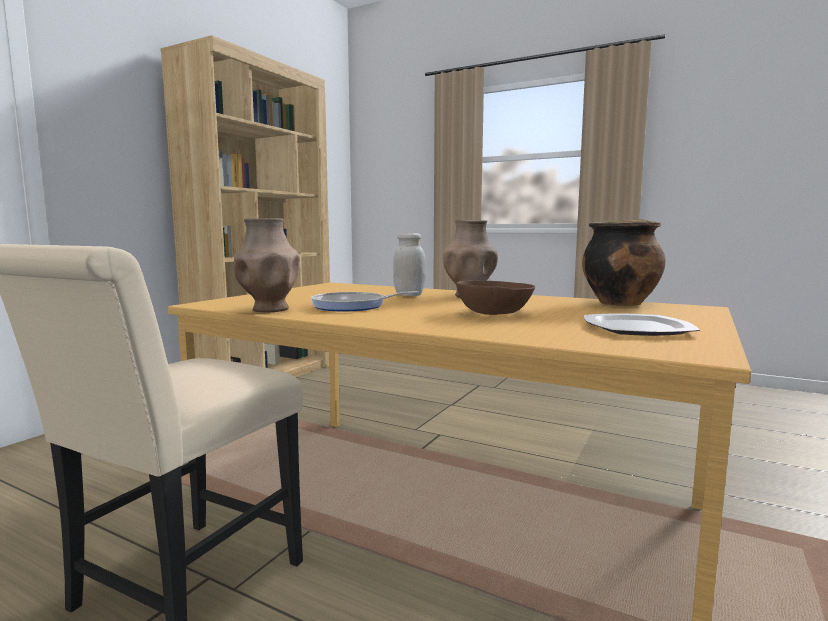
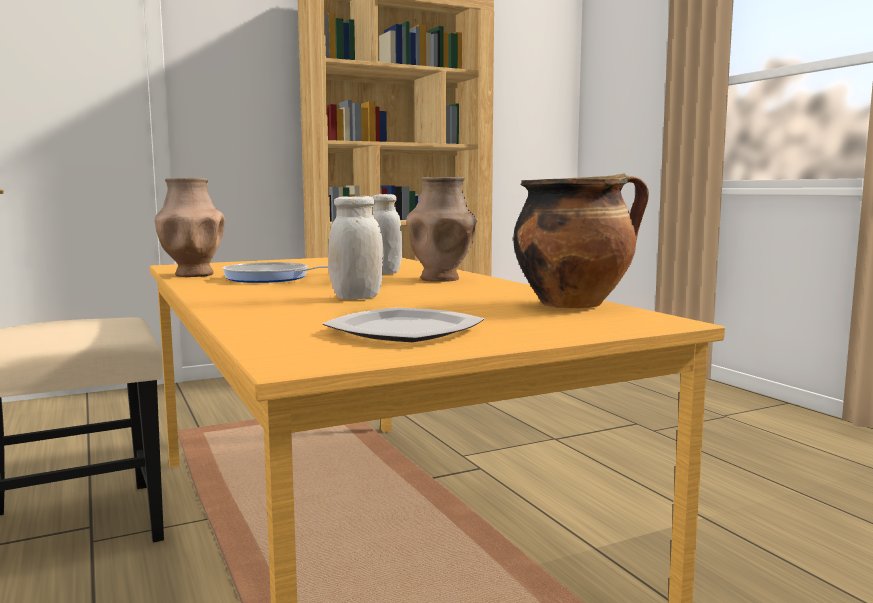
camera: 35 degrees right, 0 degrees up
(494, 313) = (356, 297): brown bowl -> white jar

